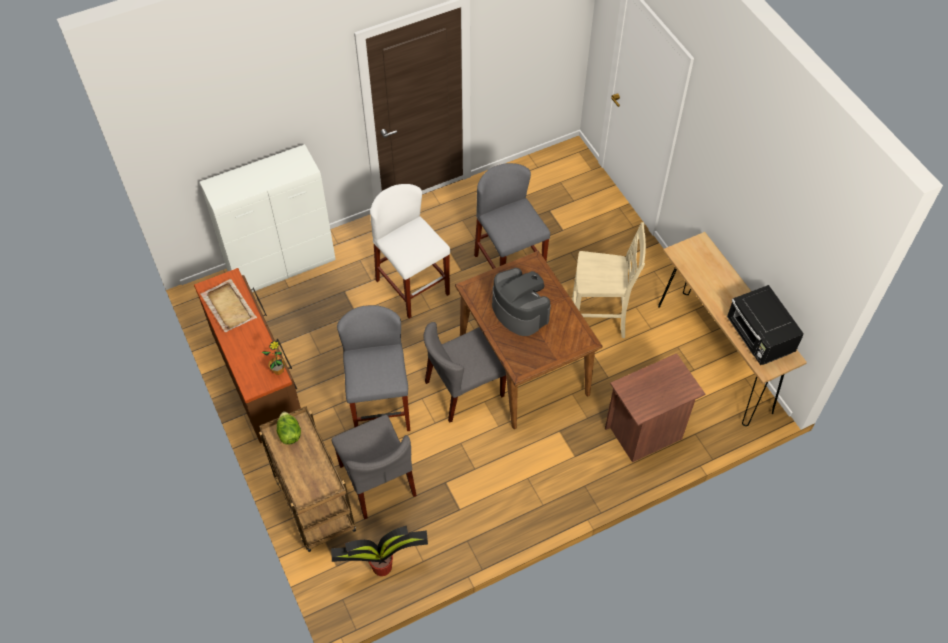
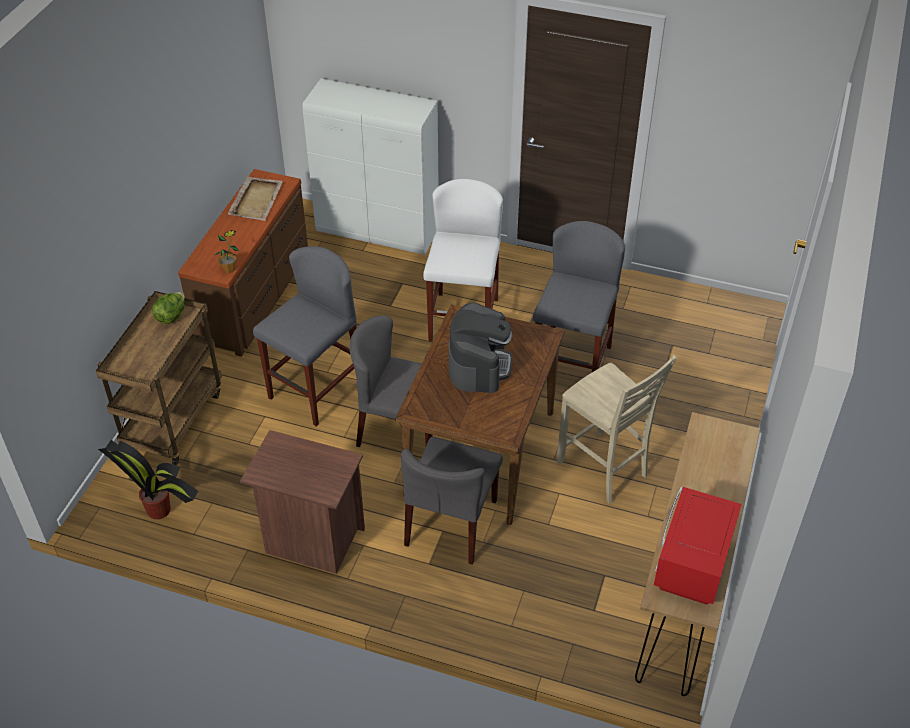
camera: 45 degrees right, 10 degrees down
(378, 481) = (241, 443): grey chair -> grey chair (451, 523)
(645, 433) = (522, 600): brown nightstand -> brown nightstand (311, 540)
(759, 338) = (691, 564): black microwave -> red microwave

